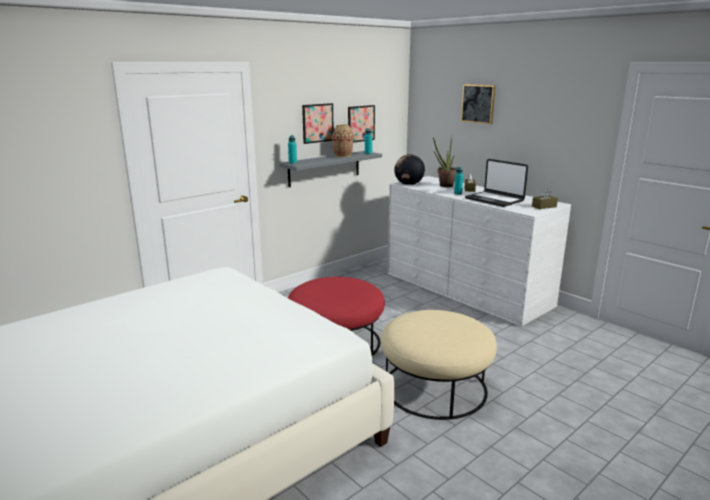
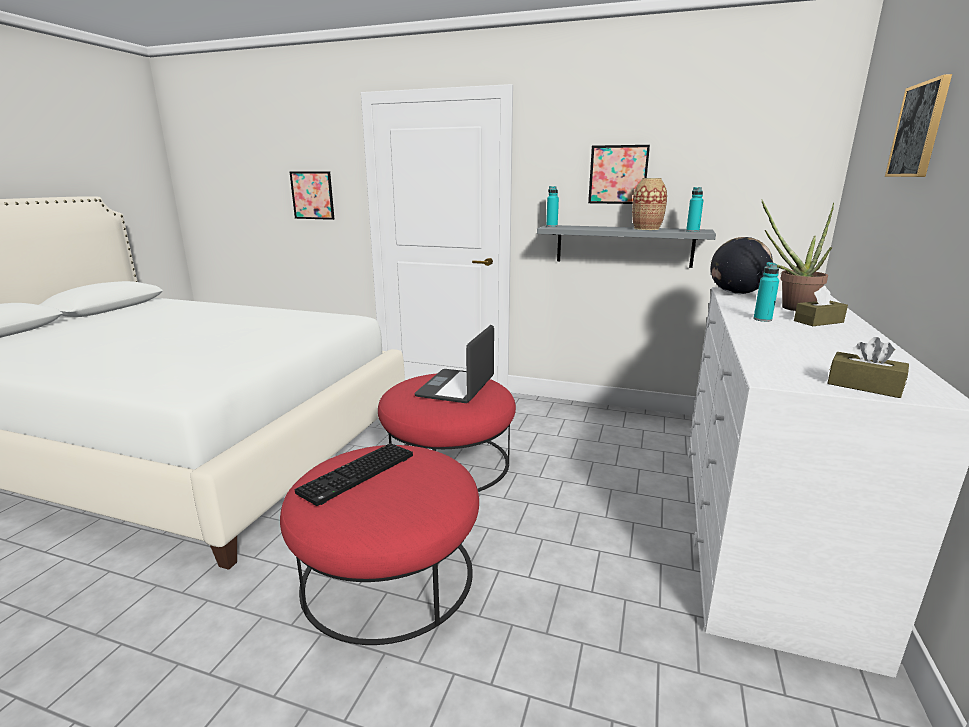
camera: 60 degrees right, 0 degrees up
(361, 123) = (711, 182): picture -> picture (312, 195)
(429, 333) = (357, 475): none -> keyboard
(435, 387) = (388, 575): beige ottoman -> red ottoman
(494, 200) = (794, 344): laptop -> laptop (457, 387)

